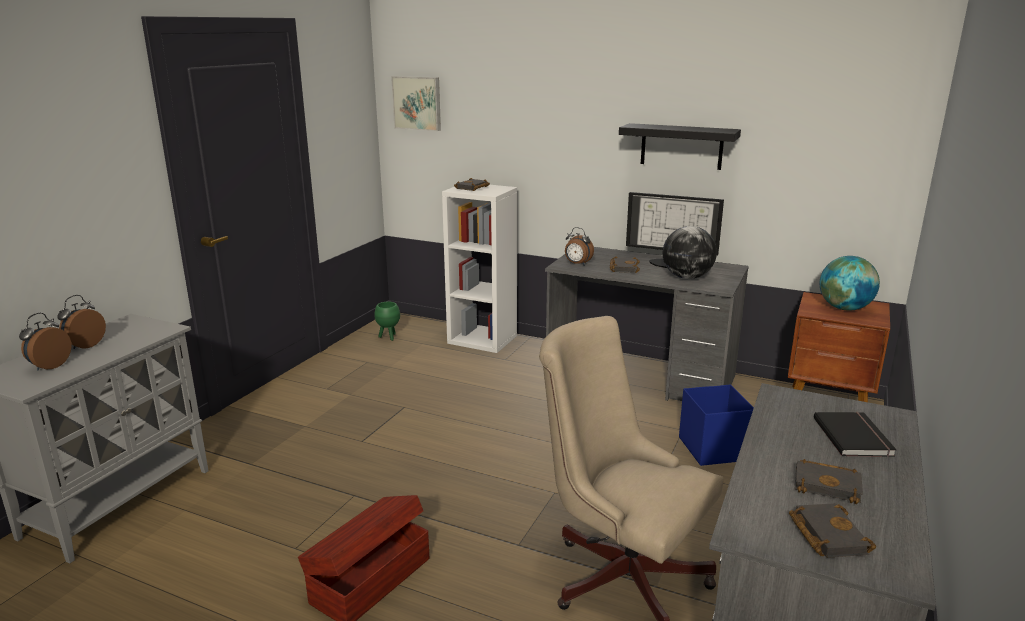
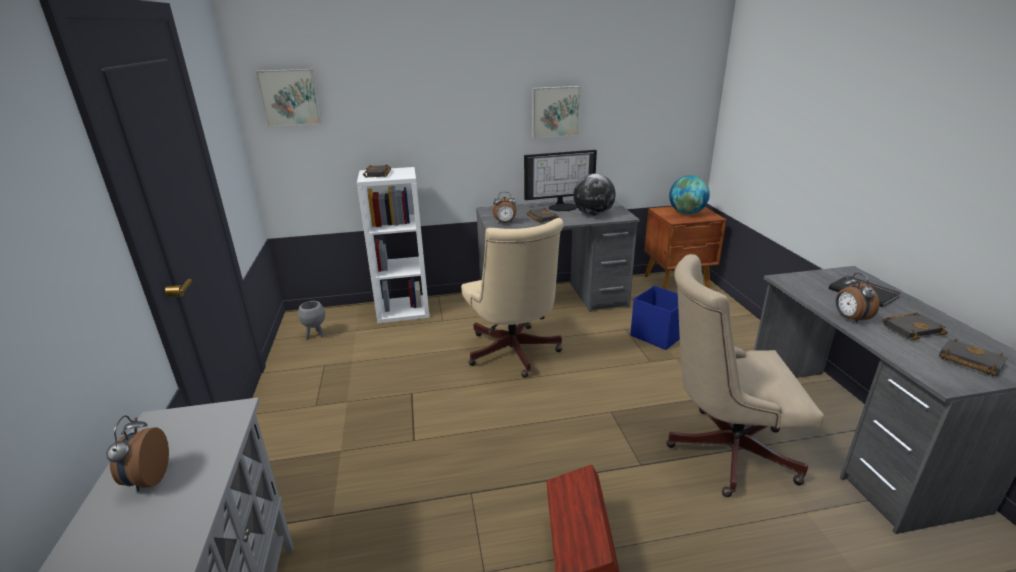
camera: 35 degrees left, 5 degrees up
(49, 366) = (140, 532): alarm clock -> alarm clock (849, 319)
(388, 337) = (316, 335): green planter -> grey planter
(530, 410) = (513, 354): none -> beige office chair
(681, 146) = (555, 111): black shelf -> picture

